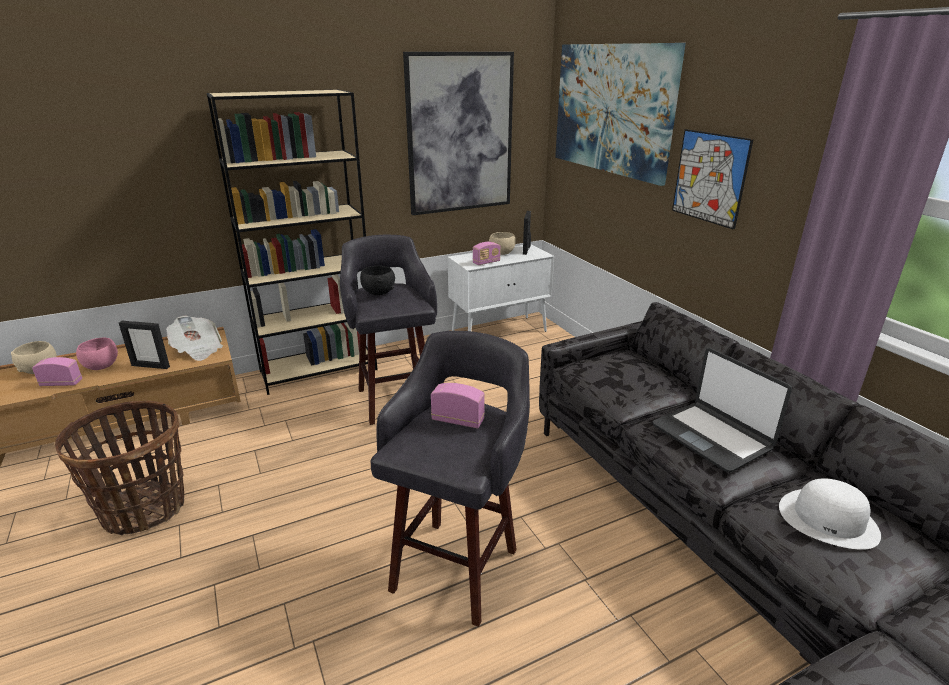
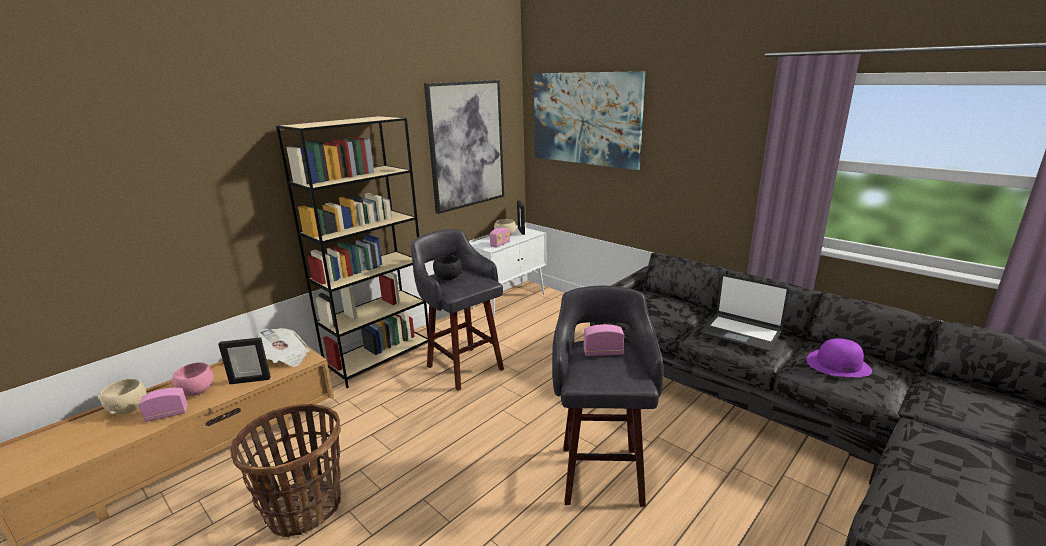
camera: 20 degrees left, 5 degrees down
(709, 178) = (677, 161): picture -> none
(828, 519) = (838, 364): white hat -> purple hat

